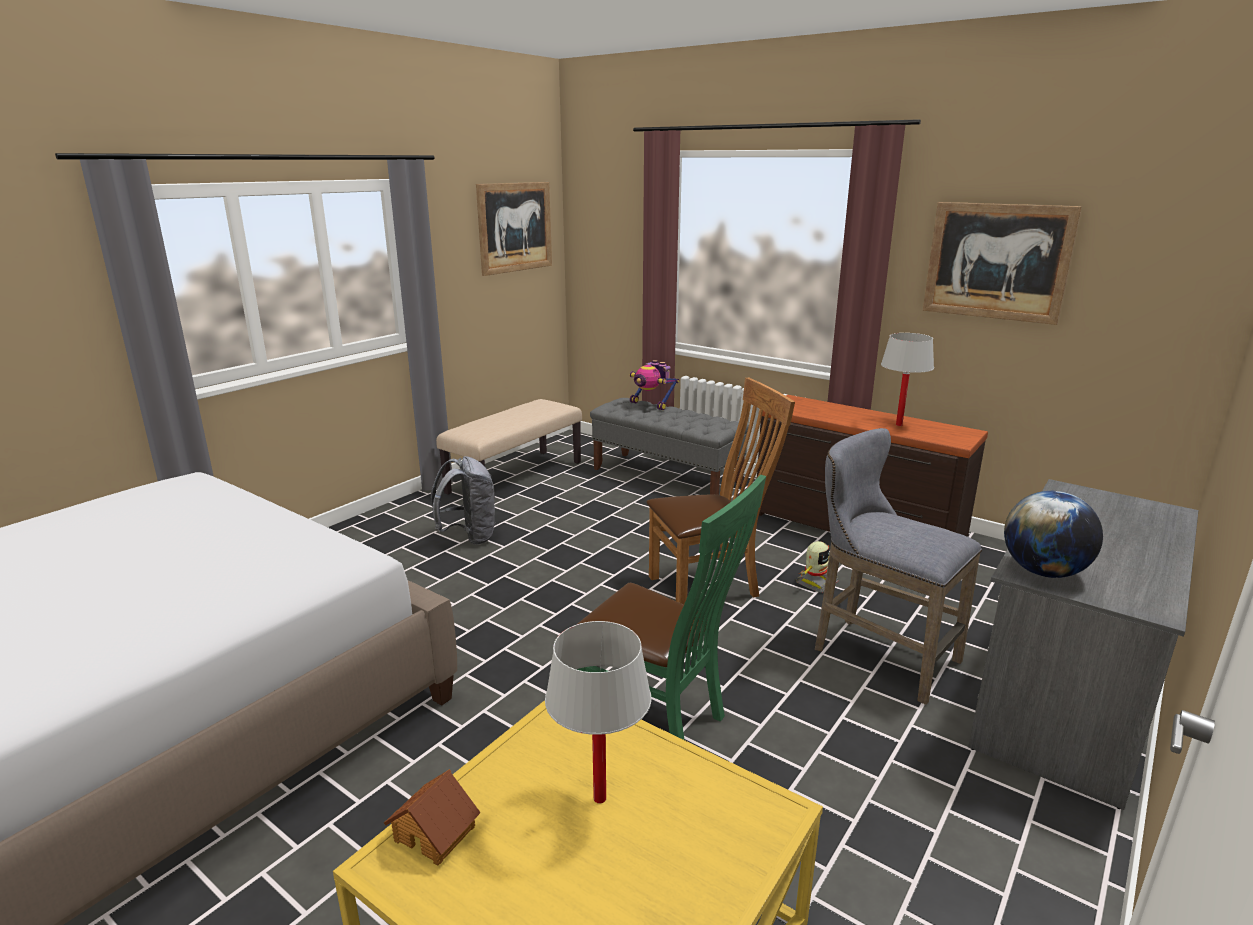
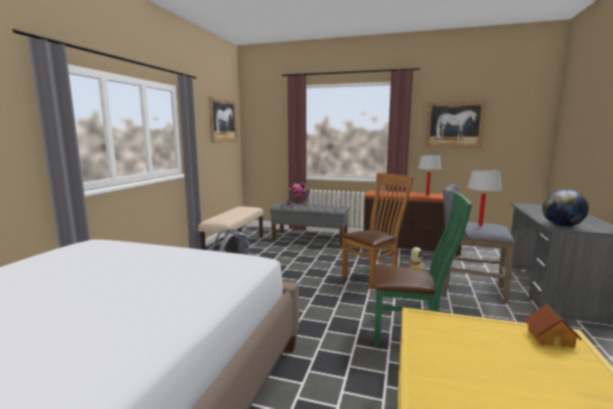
camera: 20 degrees left, 10 degrees down
(435, 832) = (431, 388): toy house -> toy house (550, 338)
(600, 798) = (488, 350): white table lamp -> white table lamp (480, 225)

